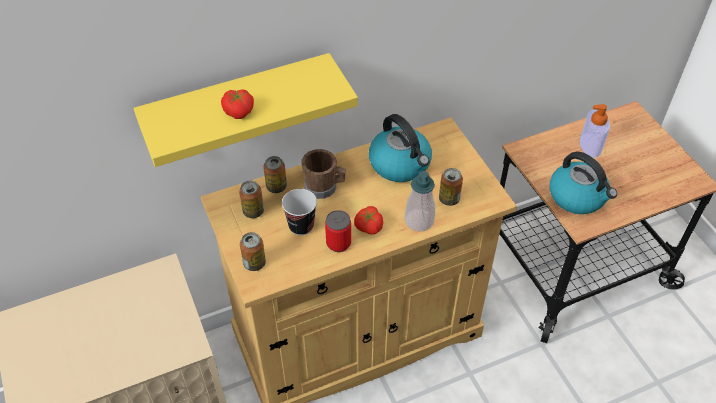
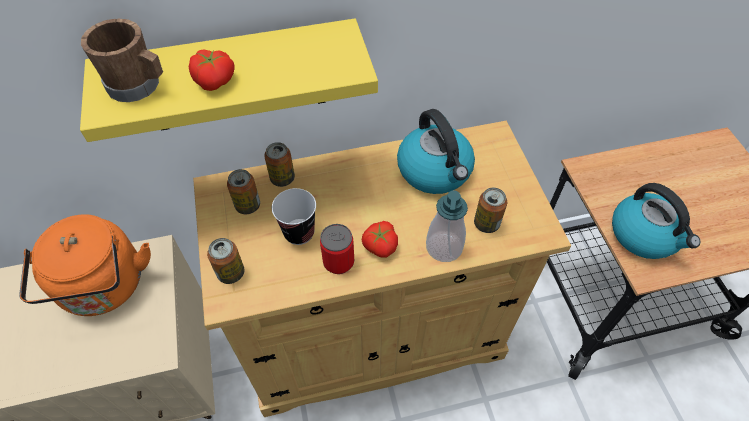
camera: 10 degrees right, 5 degrees up
(129, 305) = (104, 289): none -> orange kettle
(324, 187) = (338, 187): brown mug -> brown mug (139, 86)
(590, 145) = (667, 174): soap dispenser -> none

